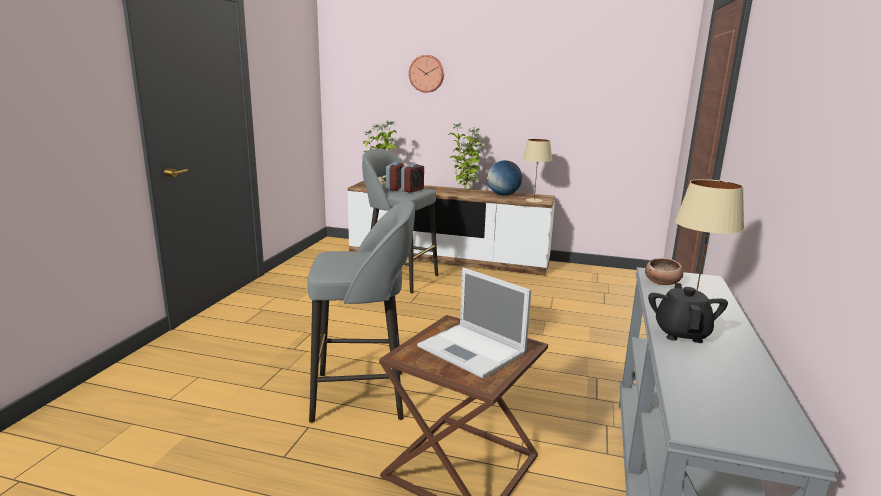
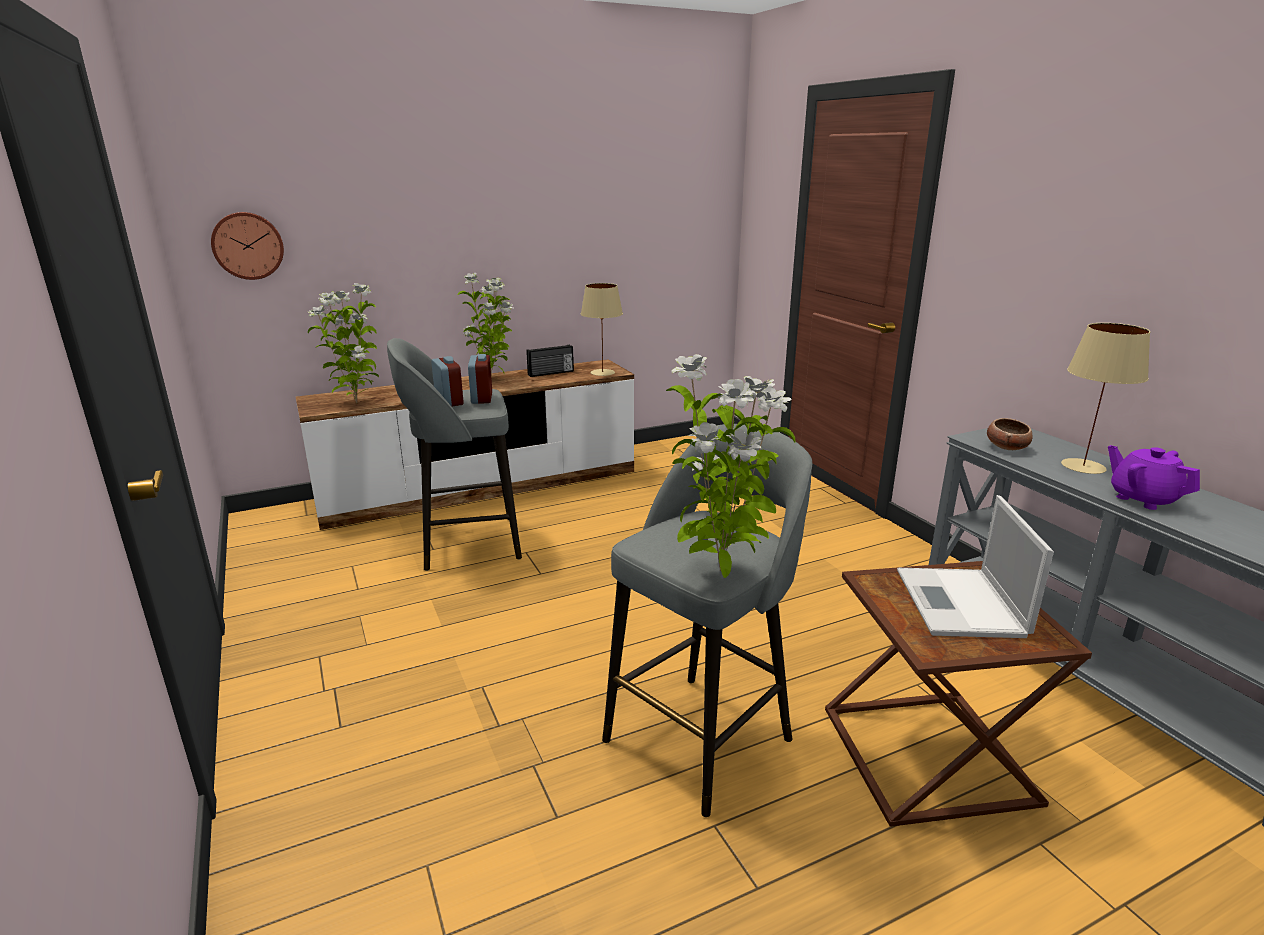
camera: 40 degrees left, 5 degrees up
(330, 271) = (721, 572): none -> potted plant
(427, 73) = (387, 195): wall clock -> wall clock (248, 245)
(473, 350) = (961, 604): laptop -> laptop turned 90 degrees clockwise
(503, 195) = (551, 373): globe -> radio
(681, 333) = (1142, 499): black teapot -> purple teapot

